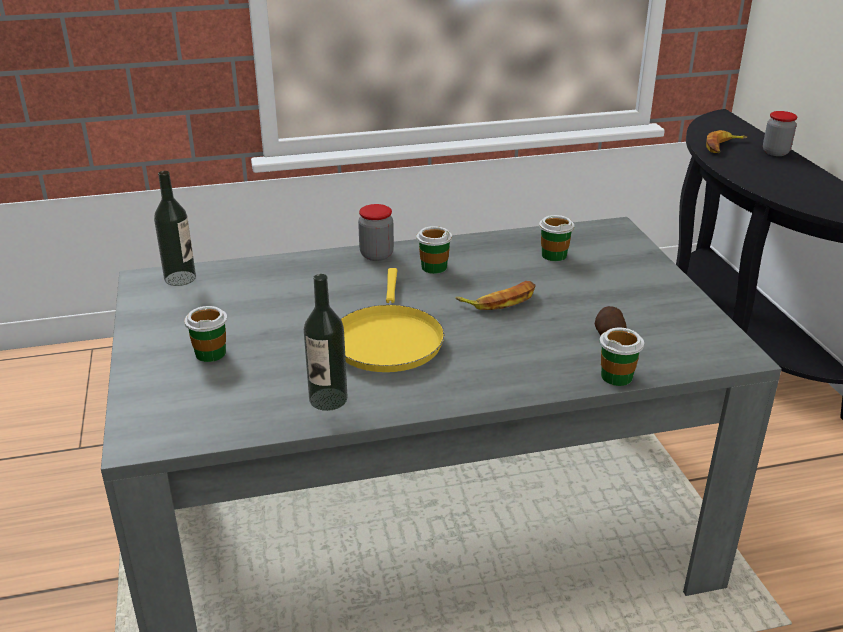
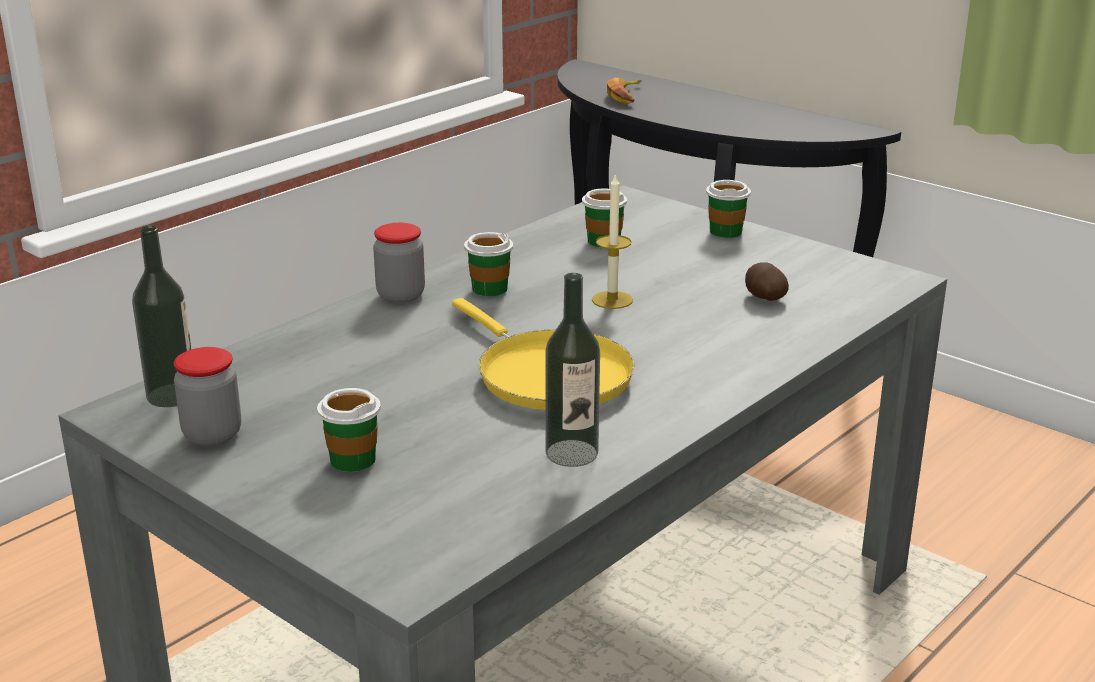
camera: 35 degrees left, 5 degrees down
(500, 301) = (612, 300): banana -> candle
(617, 376) = (824, 331): cup -> cup (725, 231)
(775, 152) = (683, 91): jar -> jar (212, 435)

